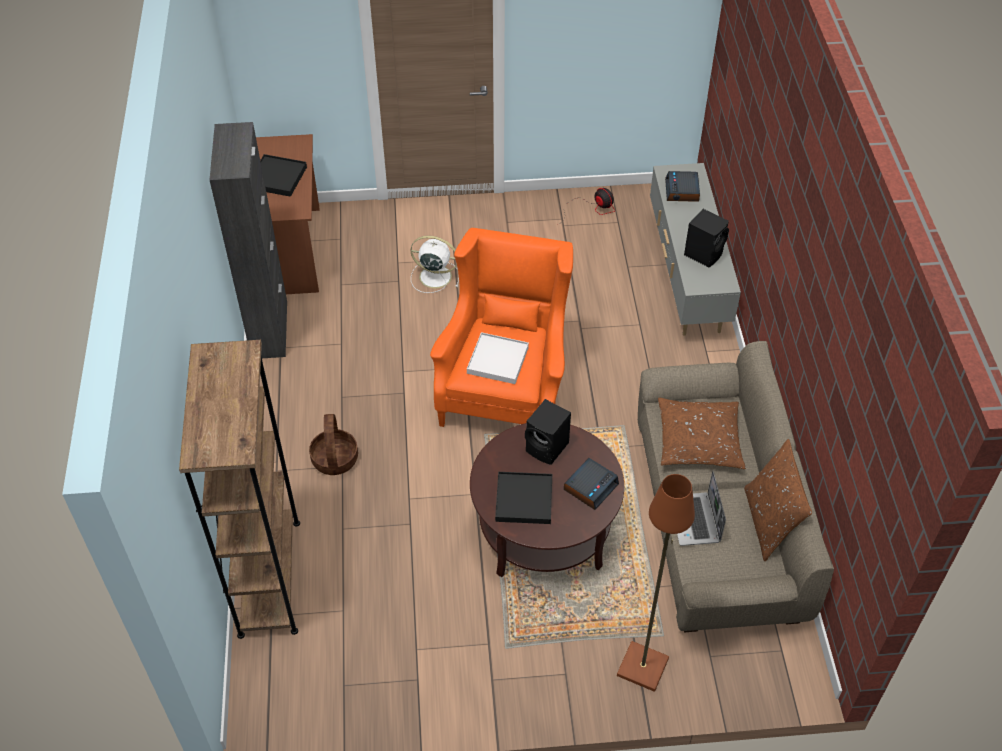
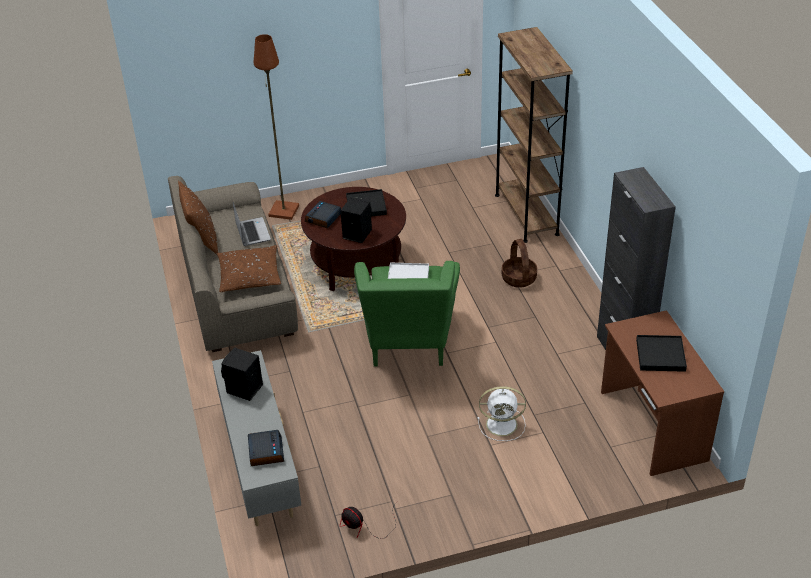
camera: 170 degrees right, 10 degrees down
(505, 386) = (408, 344): orange armchair -> green armchair

